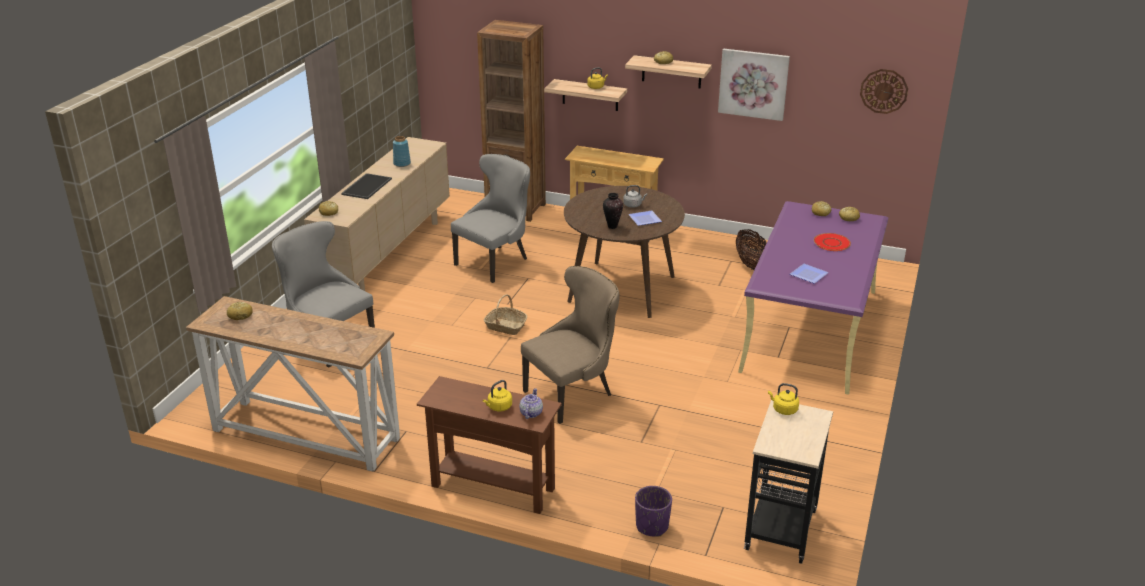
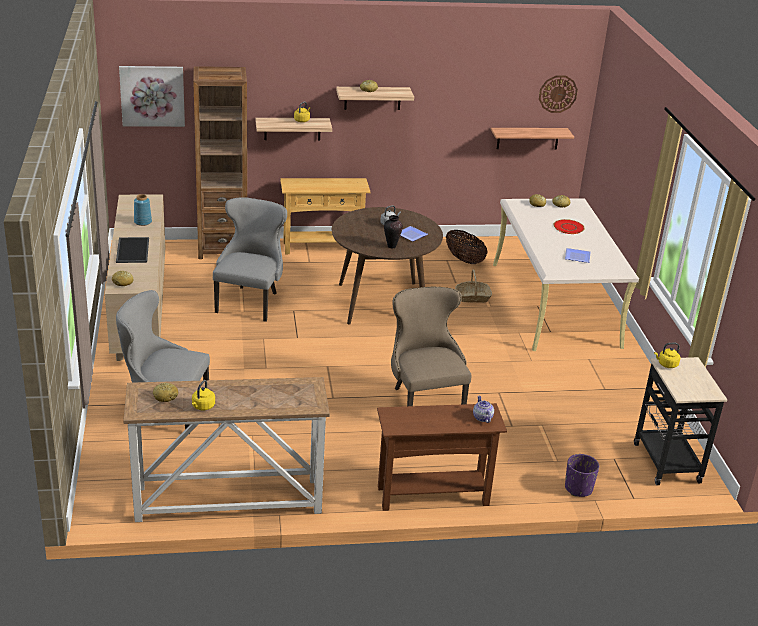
camera: 30 degrees left, 0 degrees up
(498, 407) = (453, 420): yellow kettle -> yellow kettle (202, 407)
(505, 326) = (314, 358): basket -> basket (472, 297)
(572, 394) = (424, 401): beige chair -> beige chair turned 45 degrees counterclockwise
(753, 84) = (447, 100): picture -> picture (152, 95)
(810, 330) = (554, 305): purple desk -> beige desk
(847, 139) = (528, 138): none -> shelf

